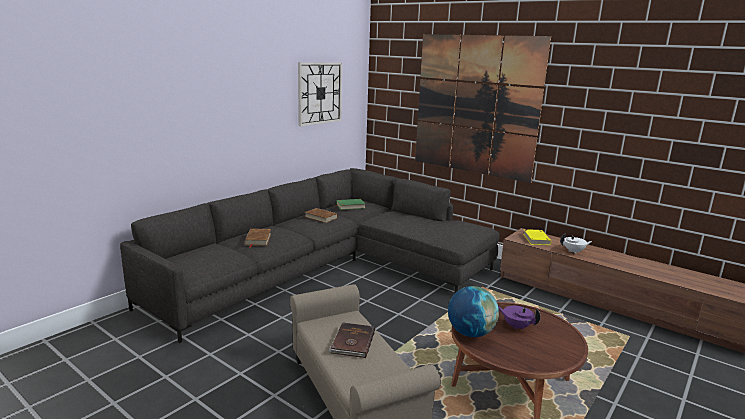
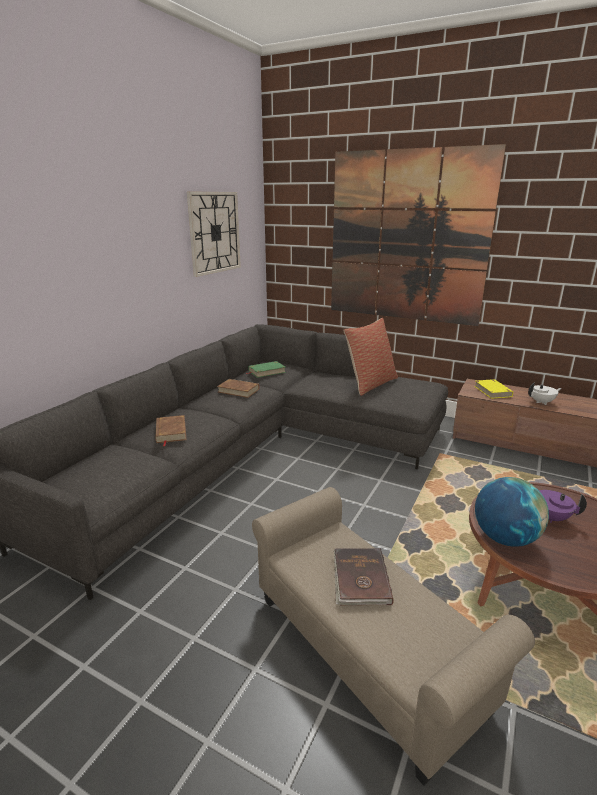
camera: 10 degrees left, 5 degrees up
(430, 223) = (370, 384): none -> pillow

